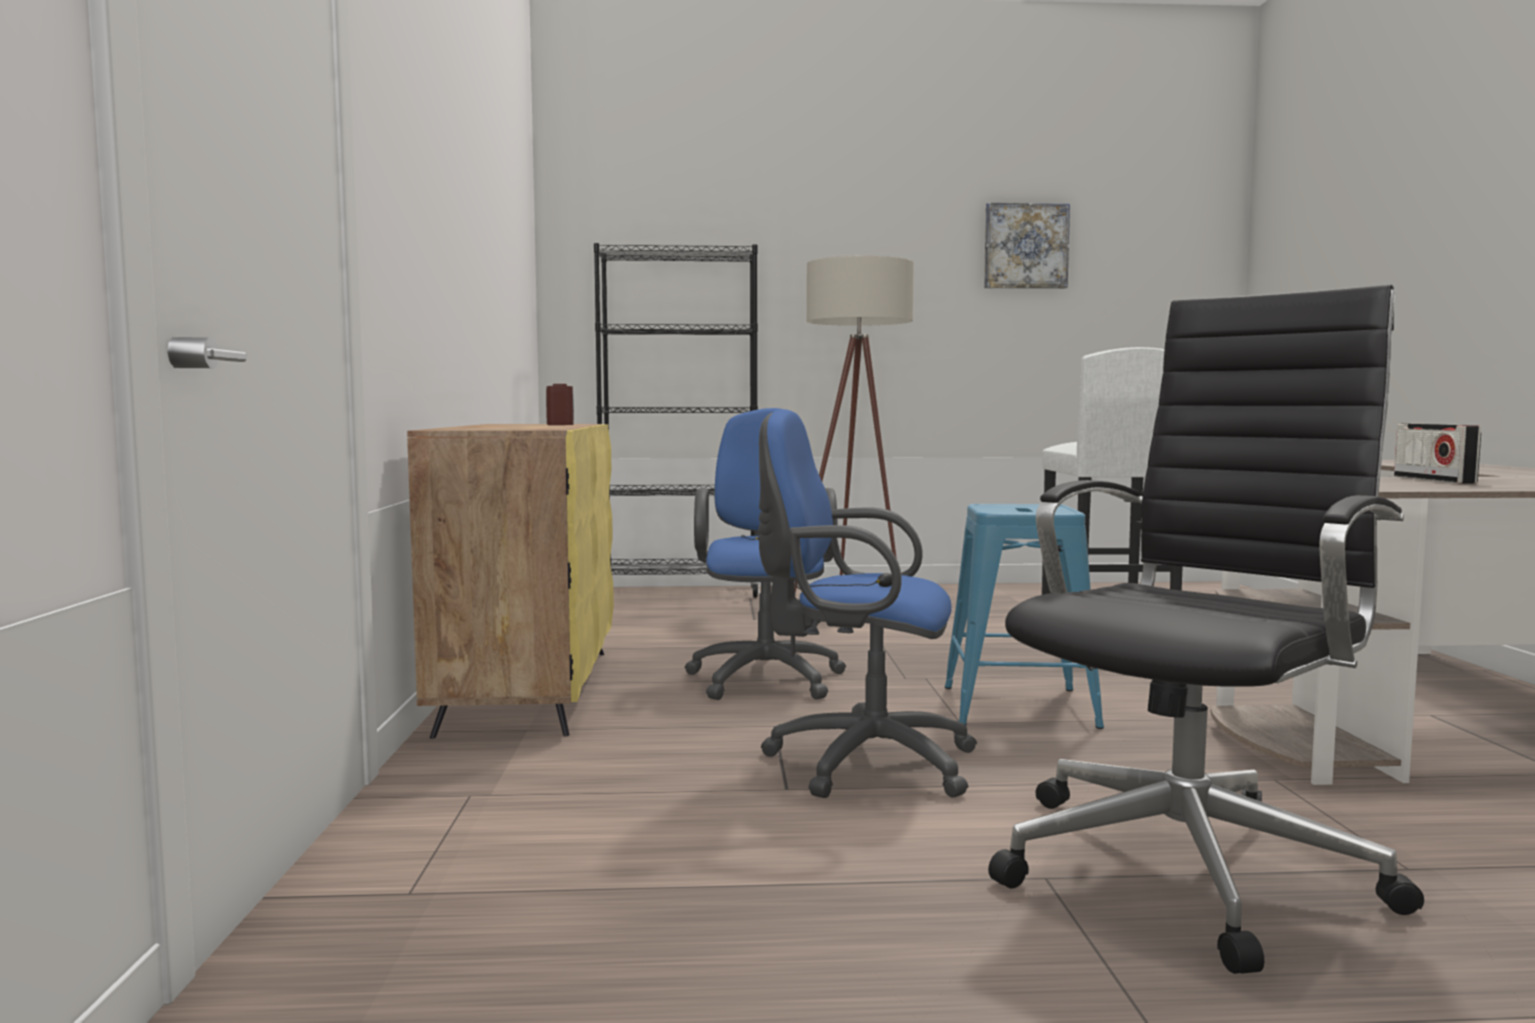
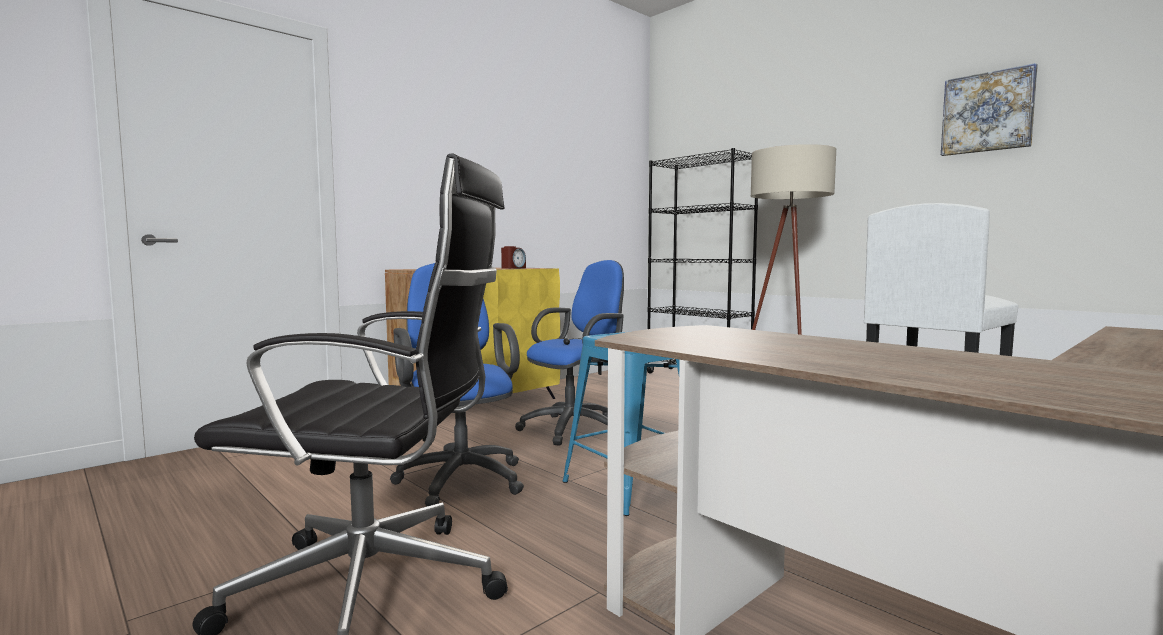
camera: 50 degrees right, 0 degrees up
(1433, 480) = (866, 349): radio -> none

